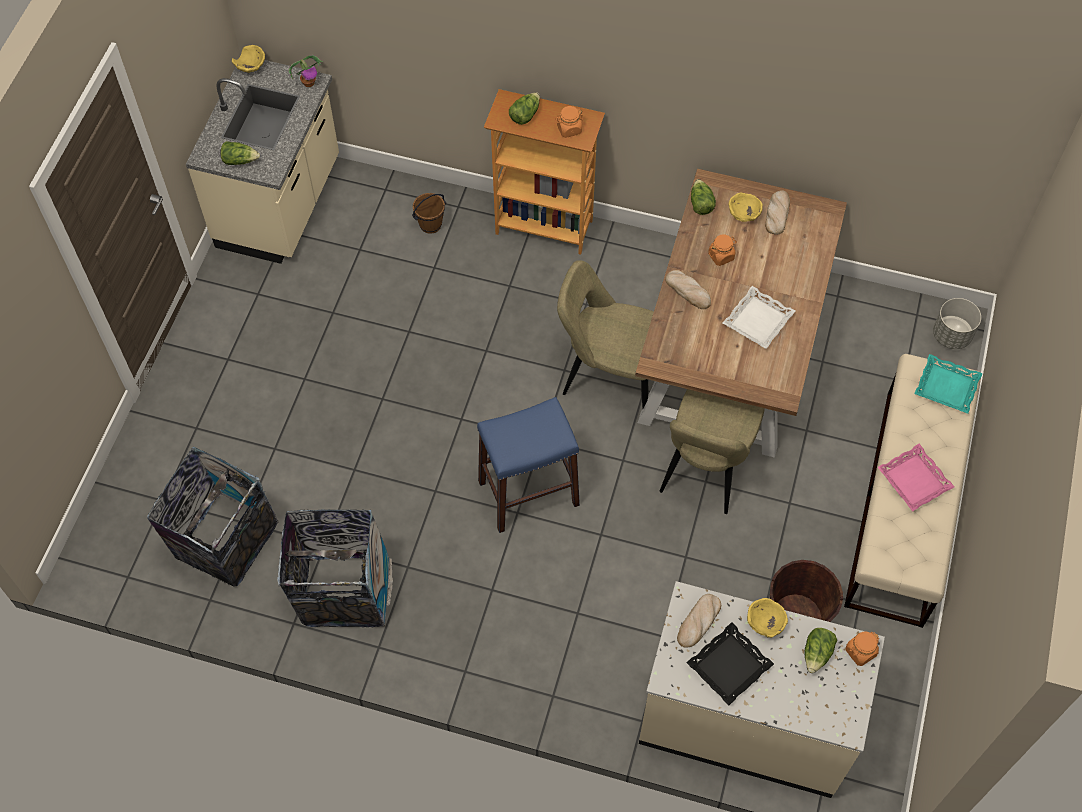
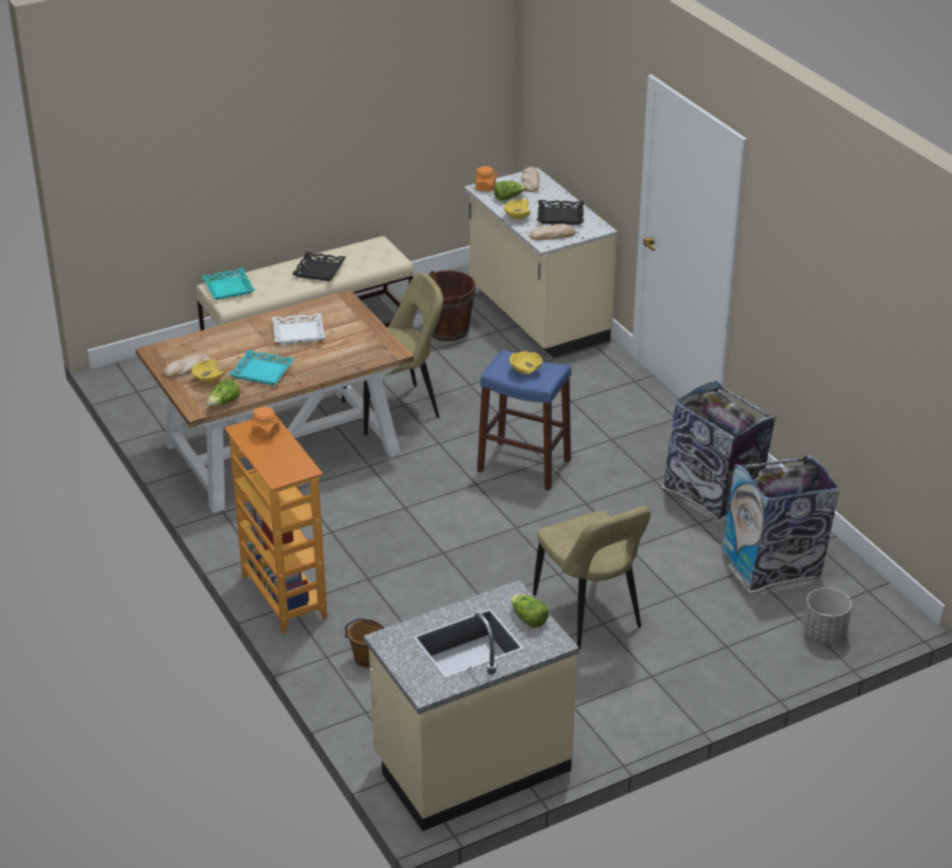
camera: 135 degrees left, 25 degrees down
(251, 67) = (424, 689): yellow bowl -> yellow bowl (525, 371)
(309, 82) = (391, 641): potted plant -> none
(525, 114) = (281, 461): lettuce -> none
(608, 377) = (381, 485): beige chair -> beige chair (589, 615)
(688, 291) = (314, 369): bread -> bread (530, 182)
(721, 256) = (262, 372): orange jar -> turquoise tray
(913, 480) = (319, 270): pink tray -> black tray
(952, 335) = (138, 371): grey planter -> grey planter (824, 633)

